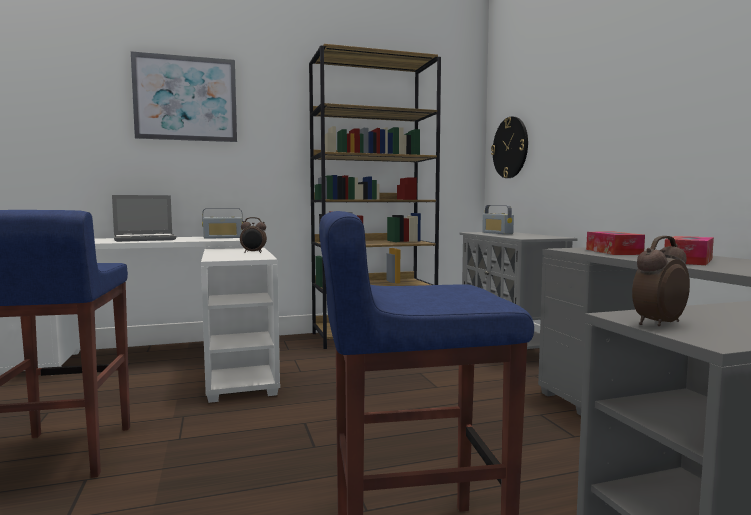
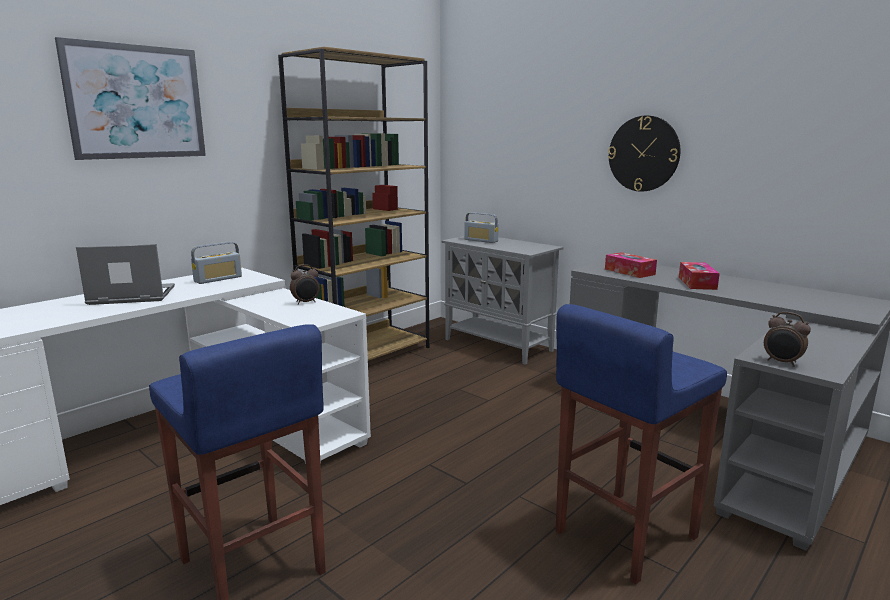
camera: 30 degrees left, 10 degrees up
(145, 239) = (130, 296): laptop -> laptop turned 135 degrees counterclockwise
(510, 147) = (477, 151): wall clock -> wall clock (643, 154)
(657, 324) = (782, 362): alarm clock -> alarm clock turned 75 degrees counterclockwise

